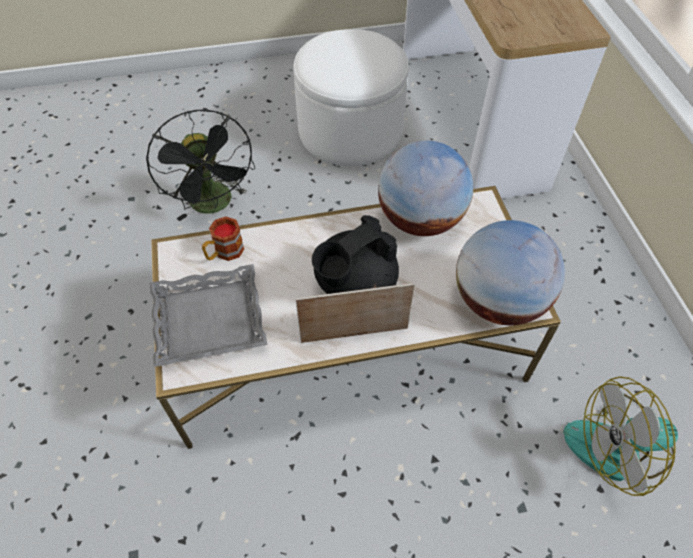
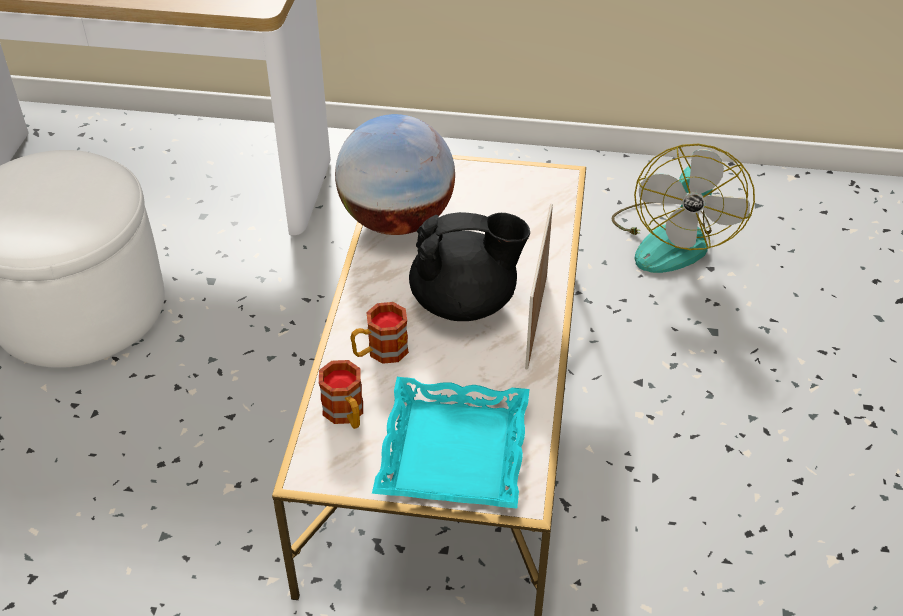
camera: 70 degrees left, 10 degrees down
(209, 319) = (452, 451): grey tray -> turquoise tray
(215, 205) = (113, 510): black fan -> none
(285, 252) = (380, 352): none -> mug
(354, 285) = (465, 302): black teapot -> black teapot turned 75 degrees counterclockwise
(498, 301) = (543, 198): globe -> none

